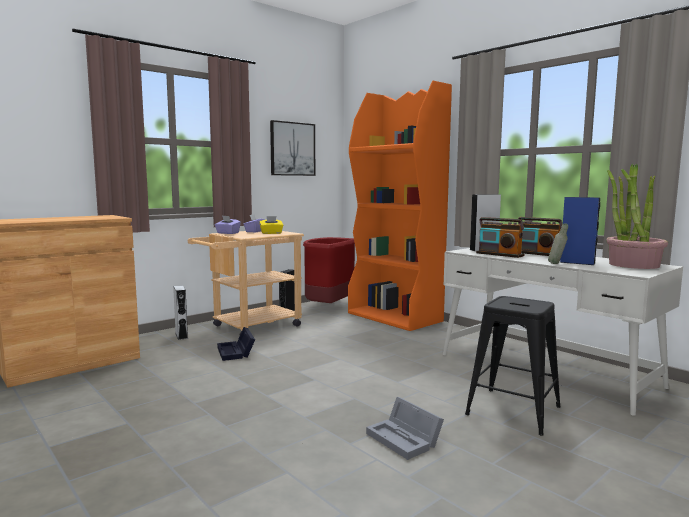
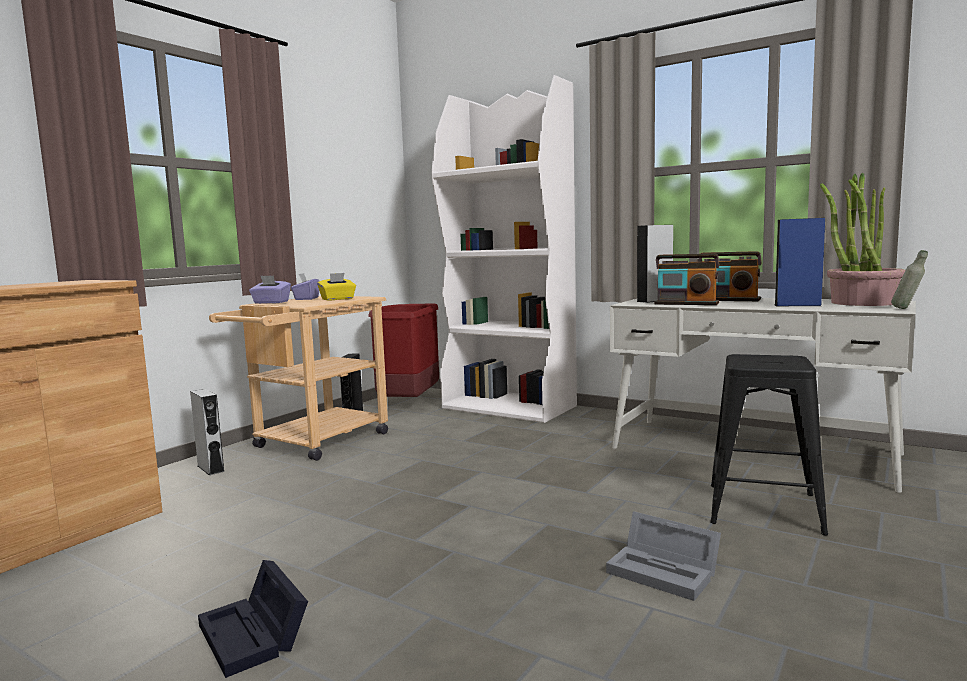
camera: 15 degrees left, 0 degrees up
(236, 352) = (319, 482): black storage box -> black storage box (255, 635)
(292, 149) = (340, 177): picture -> none
(395, 317) = (510, 407): orange bookcase -> white bookcase
(557, 264) = (779, 308): grey bottle -> grey bottle (907, 309)

